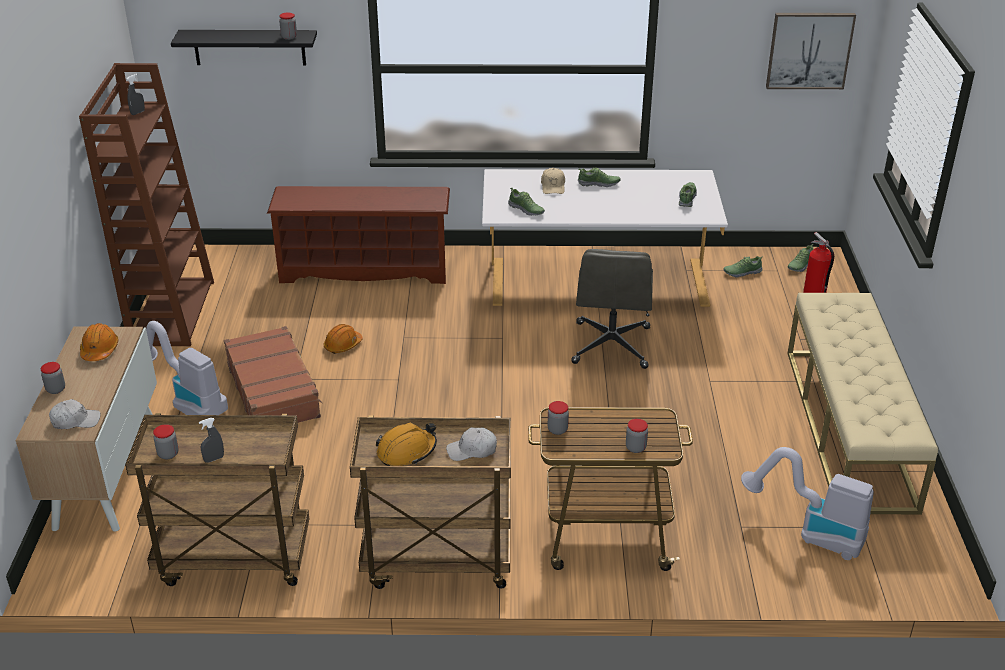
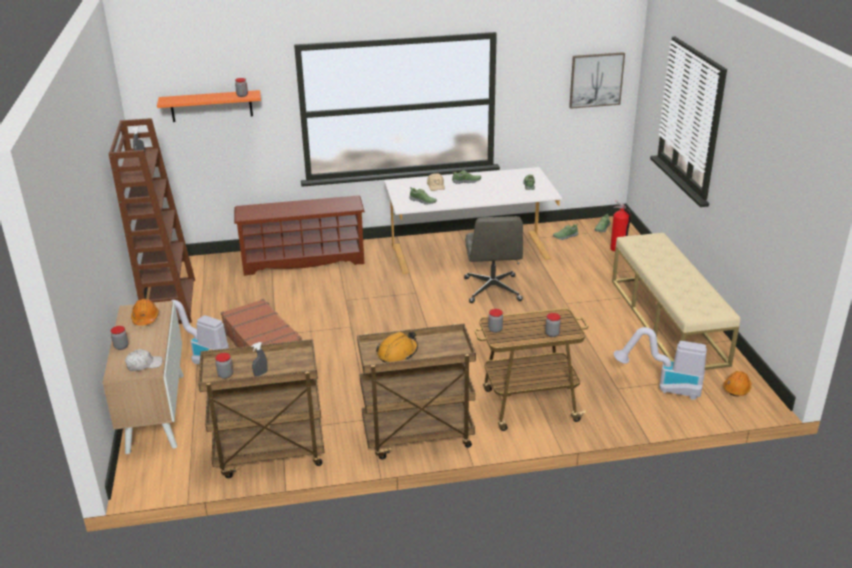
camera: 10 degrees left, 5 degrees down
(249, 47) = (211, 106): black shelf -> orange shelf
(343, 345) = (304, 310): orange hard hat -> orange hard hat (737, 389)
(472, 450) = (443, 347): white cap -> none

